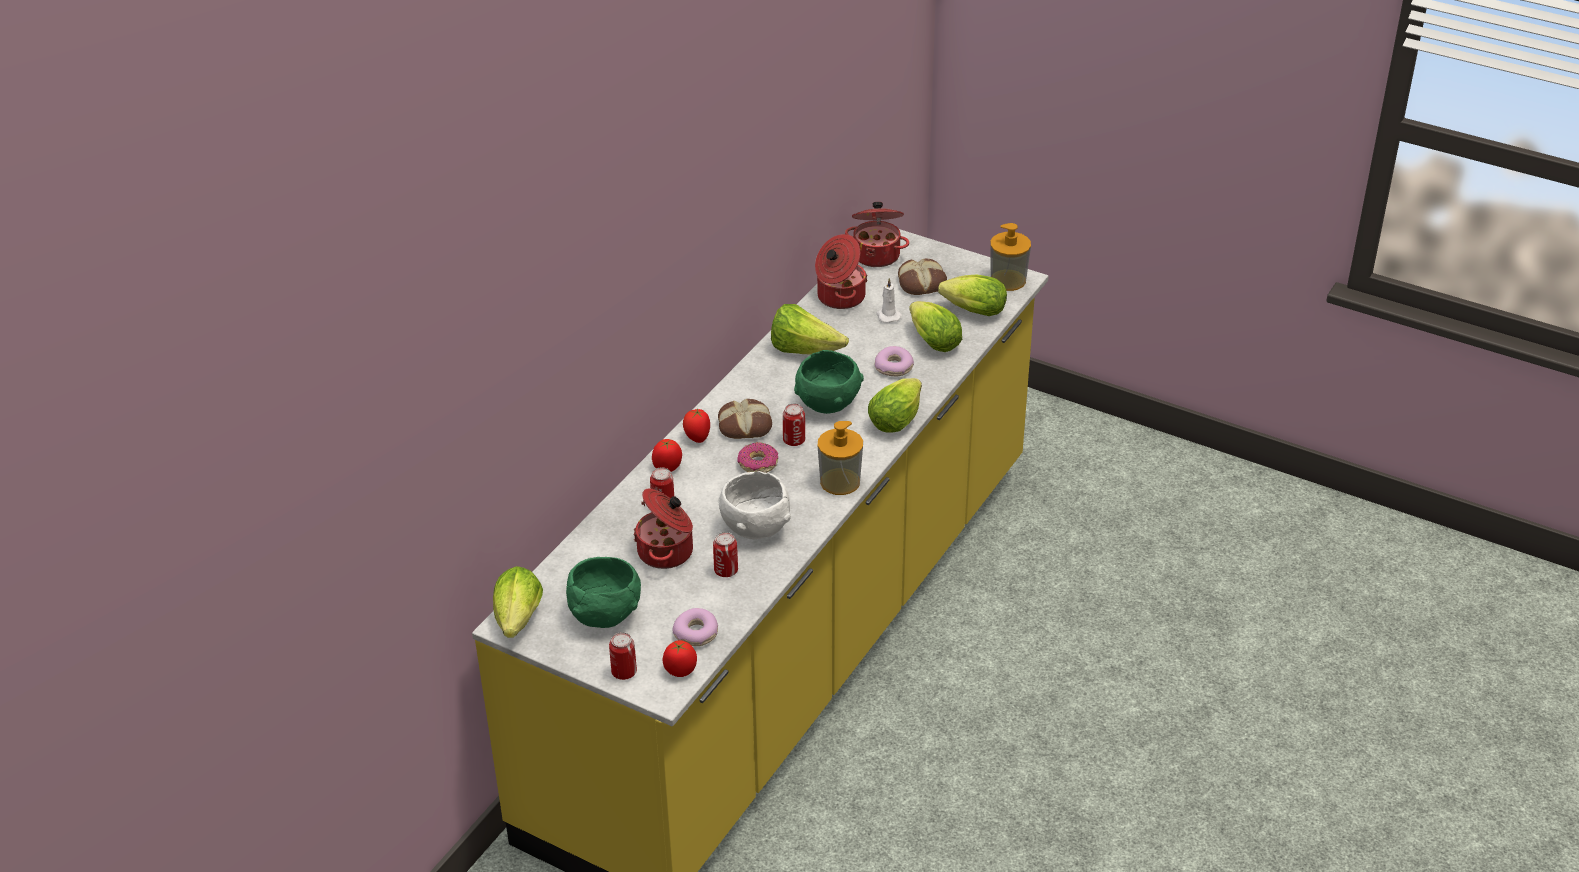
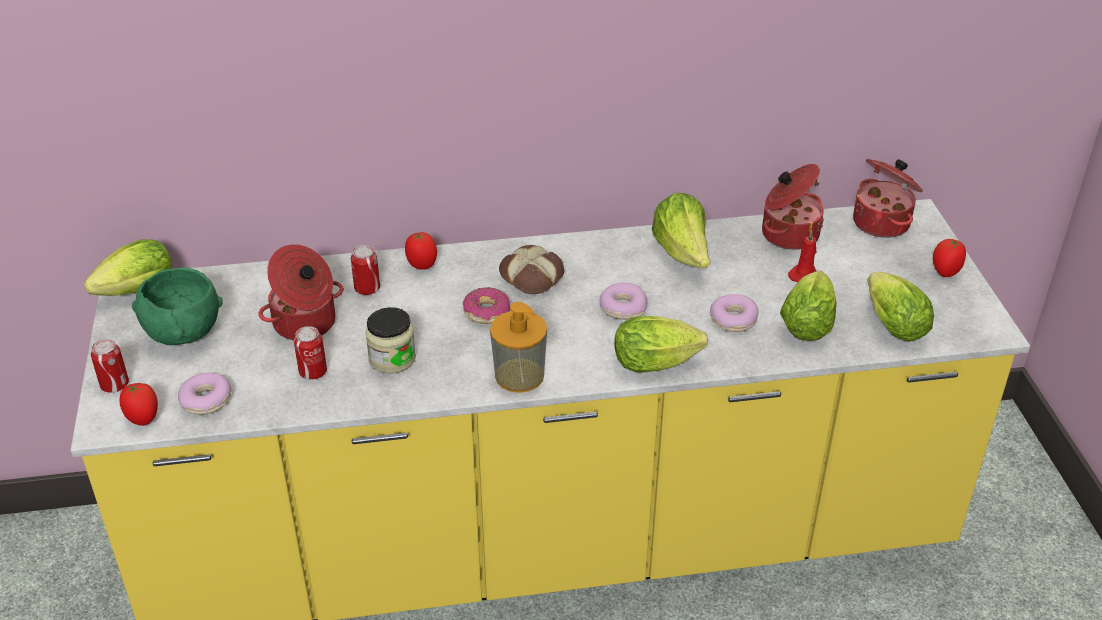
camera: 50 degrees right, 0 degrees up
(697, 438) = (481, 259): tomato -> tomato (945, 272)
(755, 528) = (392, 358): white bowl -> jar
(794, 440) = (545, 316): can -> none
(826, 405) = (622, 308): green bowl -> donut
(887, 315) = (804, 275): white candle -> red candle
(922, 282) = (885, 270): bread -> none
(1008, 280) = (976, 322): soap dispenser -> none

